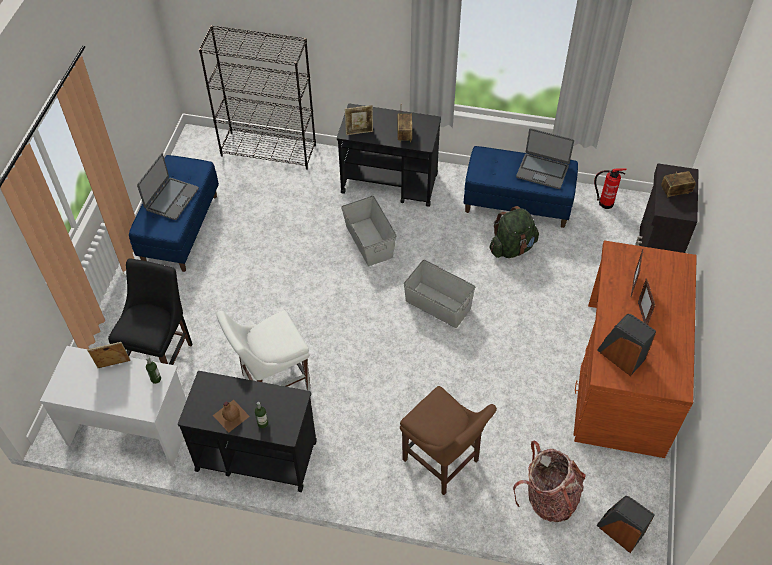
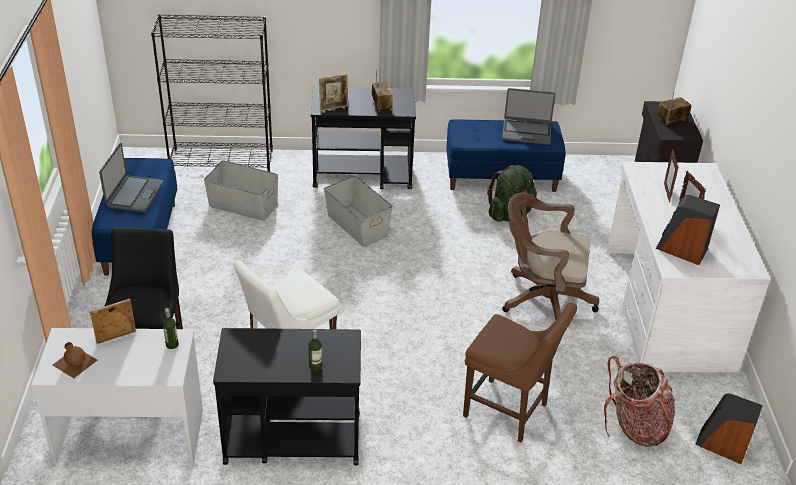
camera: 15 degrees left, 15 degrees down
(231, 415) = (275, 364): brown bottle -> brown bottle (75, 362)
(438, 305) = (451, 271): grey storage box -> grey storage box (243, 205)
(510, 350) = (542, 300): none -> brown office chair
(604, 203) = (587, 167): fire extinguisher -> none
(622, 377) = (666, 308): brown desk -> white desk

